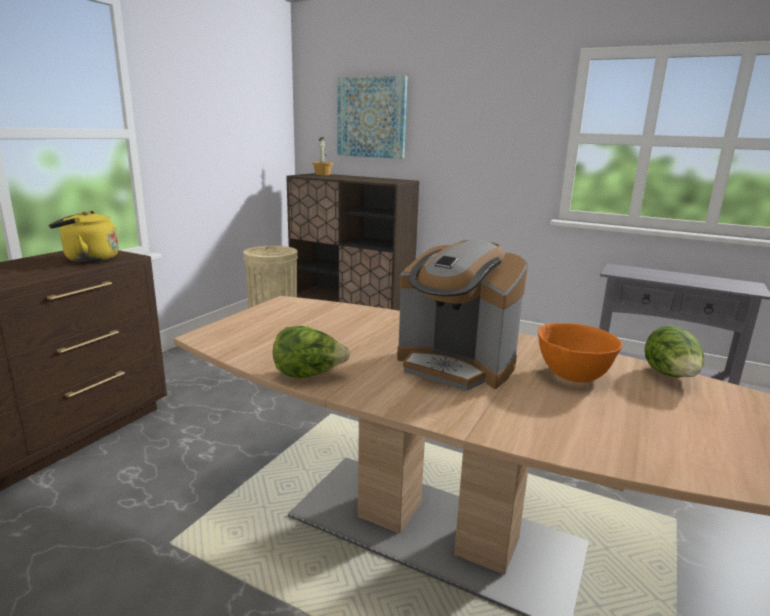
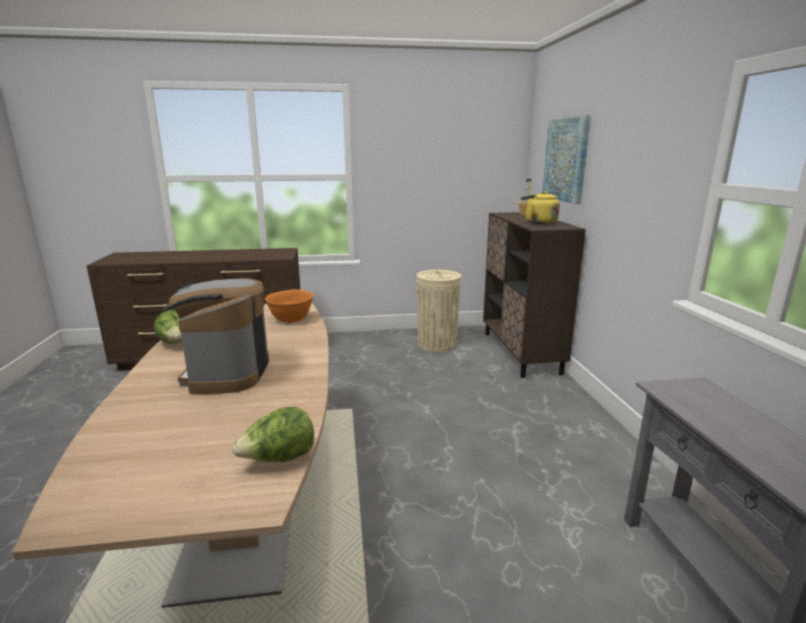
camera: 55 degrees right, 0 degrees up
(88, 259) = (267, 255): yellow kettle -> yellow kettle (538, 223)
(572, 375) = (243, 415): orange bowl -> orange bowl (291, 319)

